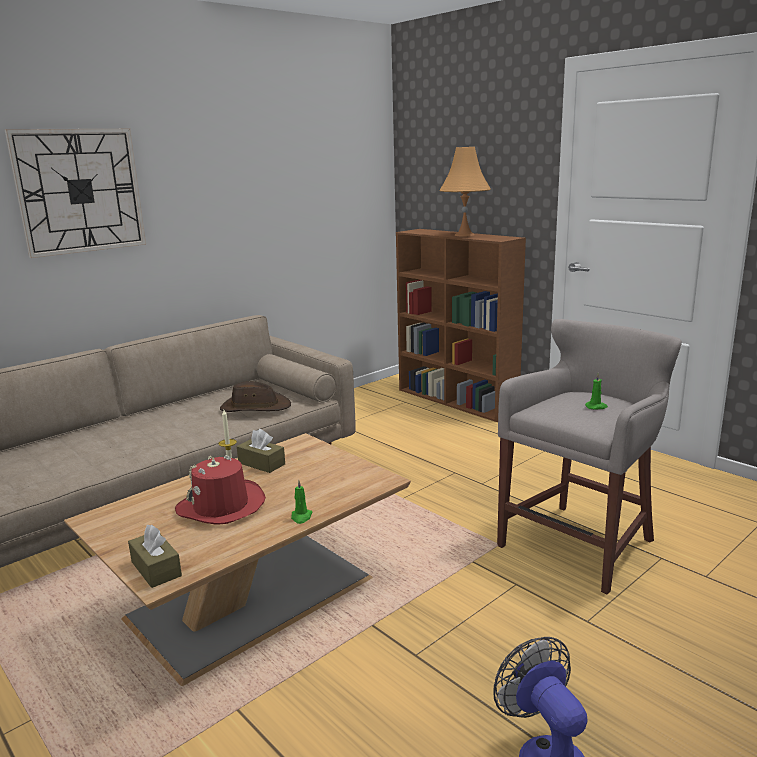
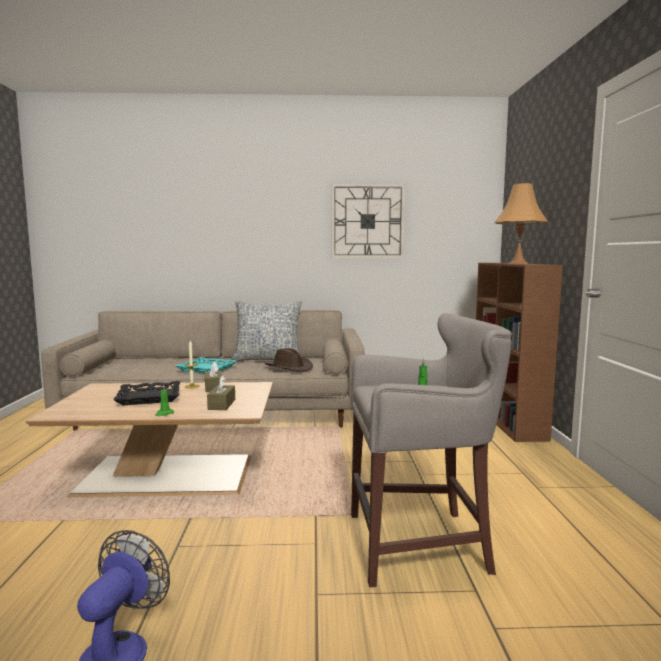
camera: 40 degrees right, 10 degrees down
(79, 191) = (235, 215): wall clock -> wall clock (367, 221)
(153, 441) = (206, 369): none -> turquoise tray
(156, 569) = (63, 410): brown tissue box -> brown tissue box (221, 404)
(193, 402) = (267, 359): none -> pillow
(221, 506) = (149, 398): red hat -> black tray

